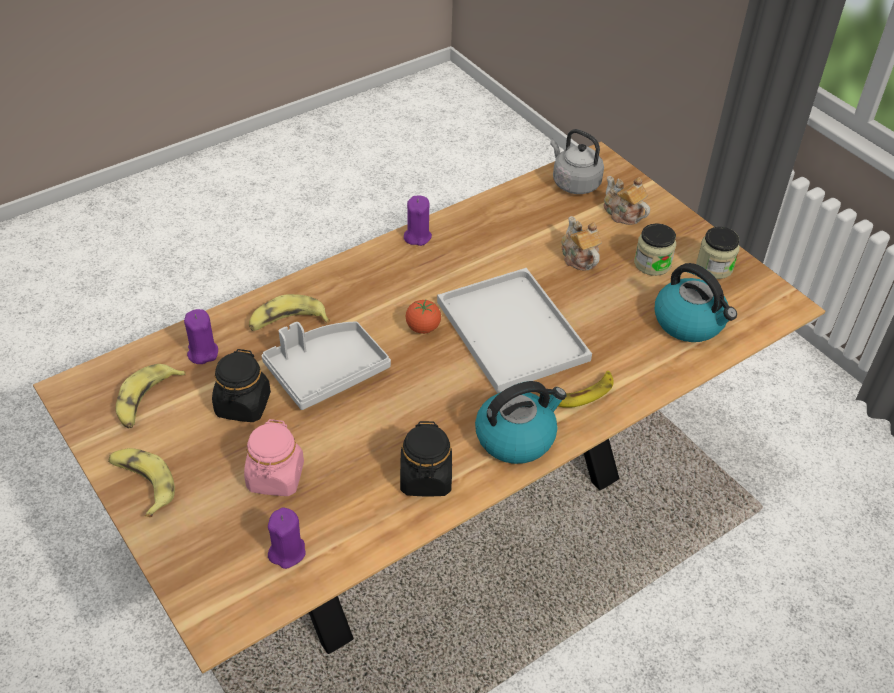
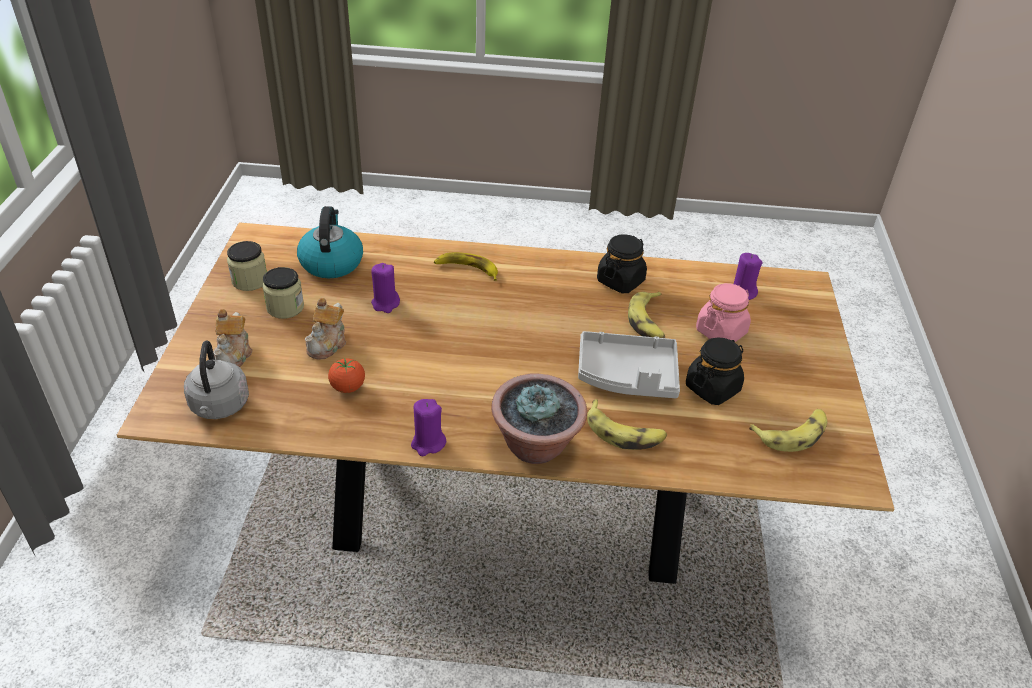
camera: 140 degrees left, 5 degrees down
(142, 484) = (822, 377): banana -> banana (648, 322)
(202, 353) = (719, 448): purple candle -> purple candle (385, 304)
(343, 276) = (536, 446): none -> potted plant
(423, 328) = (518, 364): tomato -> tomato (348, 387)
(509, 329) = (456, 327): white tray -> none
(516, 437) = (538, 270): kettle -> none

